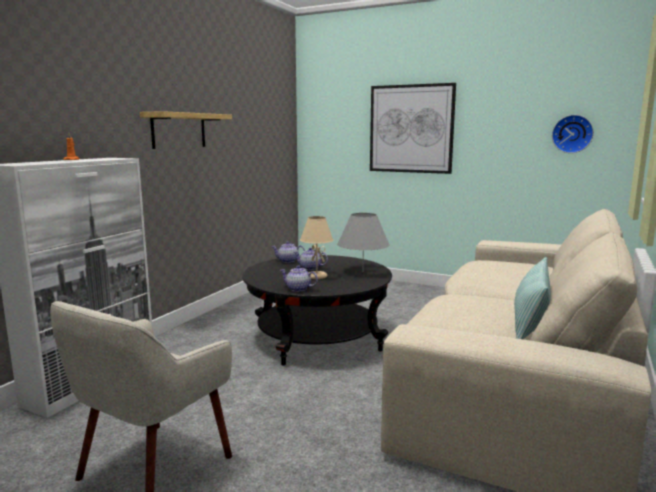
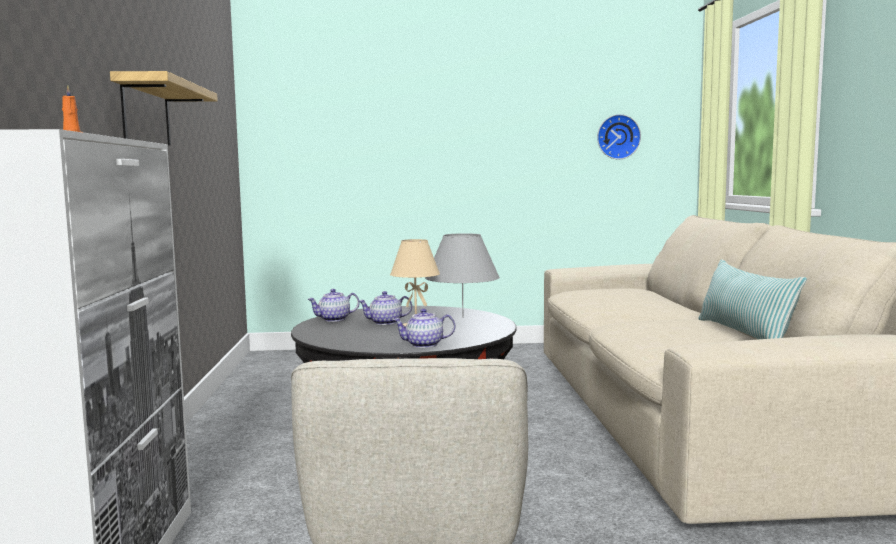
camera: 30 degrees left, 5 degrees down
(411, 129) = (421, 132): picture -> none

